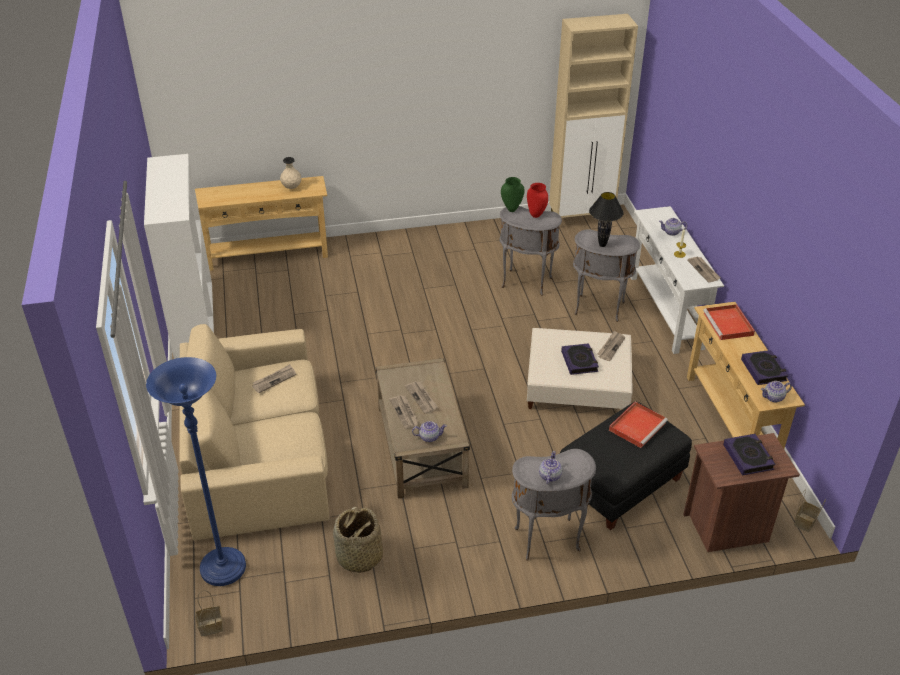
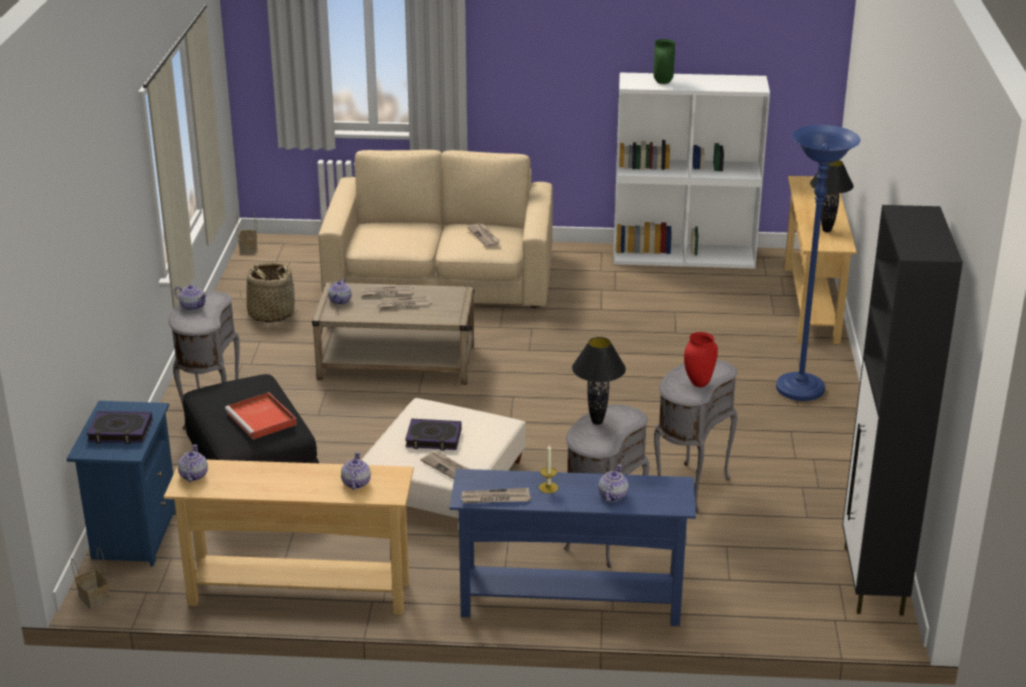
camera: 105 degrees right, 10 degrees down
(223, 568) = (306, 255): blue floor lamp -> blue floor lamp (800, 389)
(291, 187) = (826, 230): beige vase -> black table lamp
(511, 209) = (722, 367): green vase -> green vase (663, 82)
(582, 219) = (872, 581): beige cabinet -> black cabinet
(666, 311) = (570, 605): white console table -> blue console table
(727, 528) = (133, 535): brown nightstand -> blue nightstand
(729, 324) = (355, 483): red tray -> teapot
(763, 370) = (247, 484): book -> none

